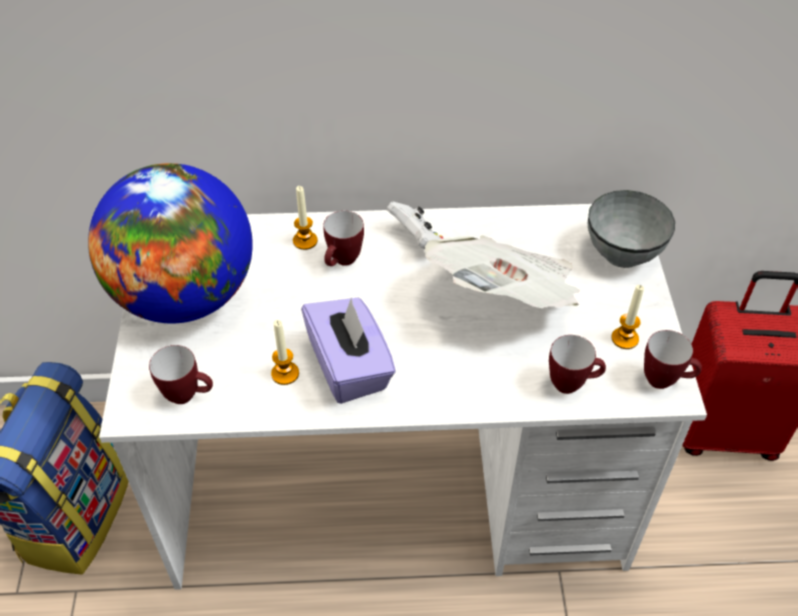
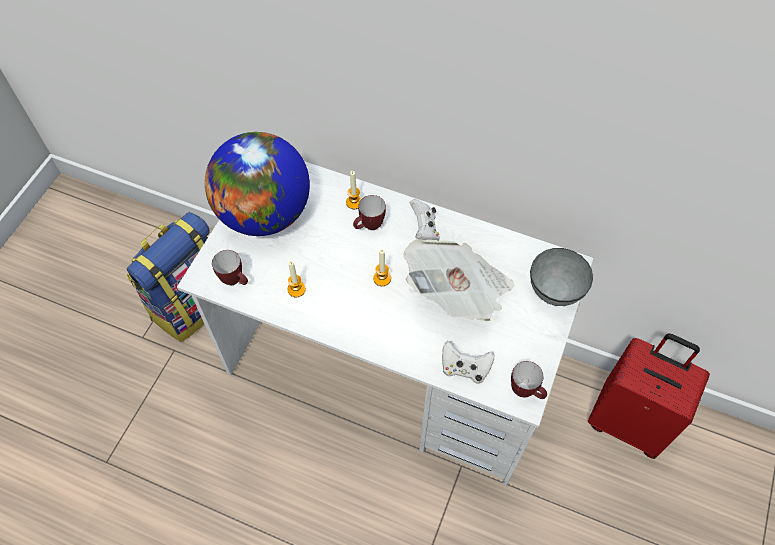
camera: 25 degrees right, 10 degrees up
(350, 367) = (336, 301): purple tissue box -> none
(572, 384) = (464, 368): mug -> white game controller
(624, 338) = (518, 352): candle -> candle (382, 278)

